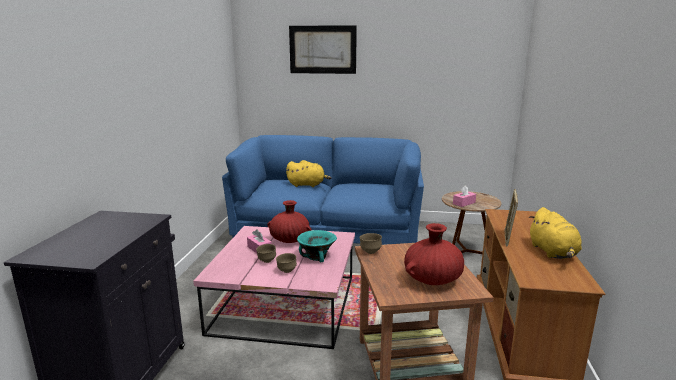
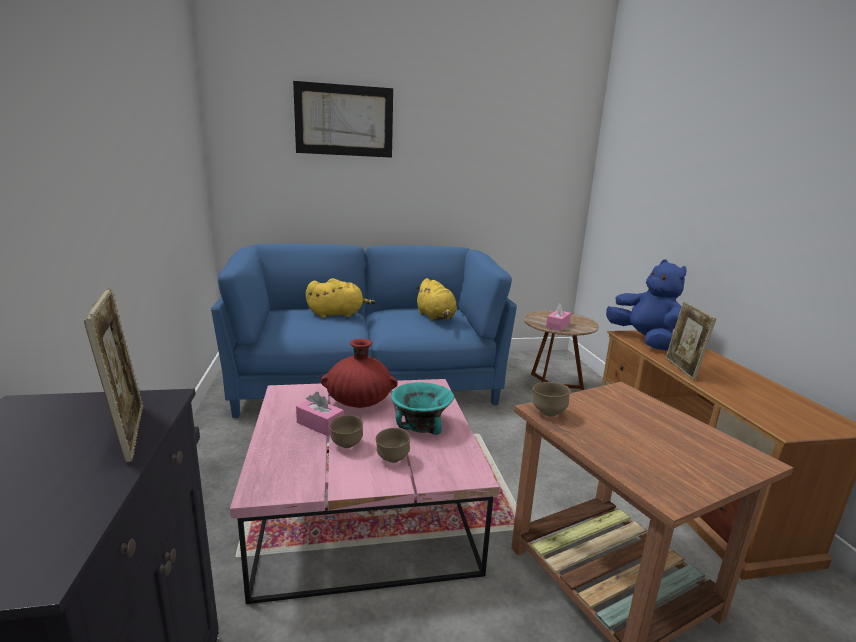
camera: 20 degrees left, 0 degrees up
(136, 228) = (129, 432): none -> picture frame
(433, 280) = (686, 451): red vase -> none
(506, 217) = (644, 340): none -> blue plush toy
(553, 252) = (752, 383): yellow plush toy -> yellow plush toy (436, 317)

